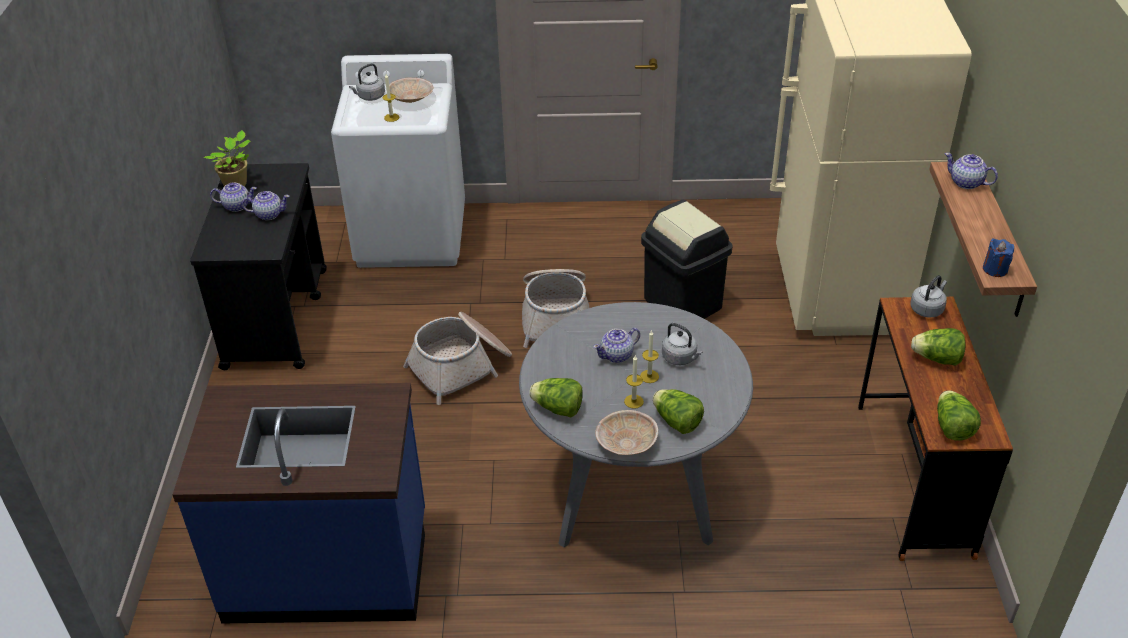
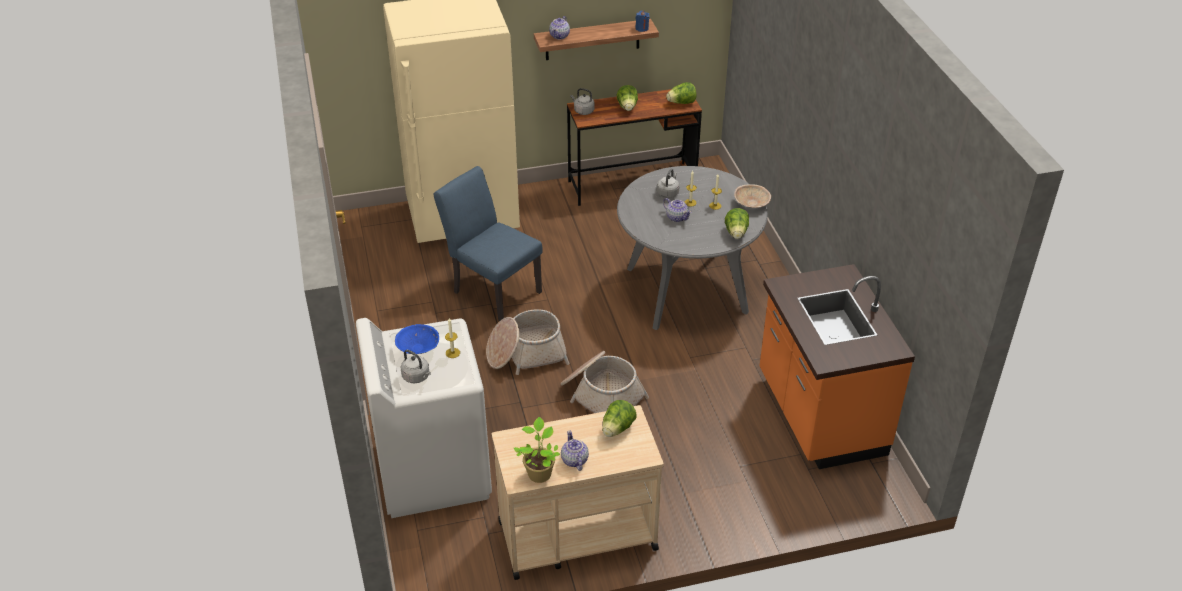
camera: 105 degrees left, 0 degrees up
(268, 214) = (581, 433): teapot -> none
(276, 317) = (576, 535): black cart -> beige cart
(328, 567) = (819, 415): blue counter -> orange counter
(411, 99) = (418, 347): beige bowl -> blue bowl
(677, 422) = (724, 188): lettuce -> lettuce (617, 429)
(683, 303) = (492, 289): black trash can -> blue chair

